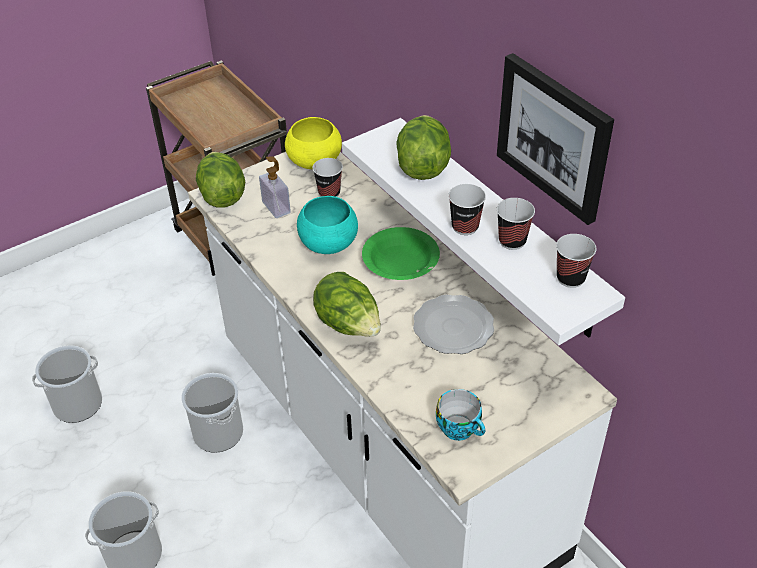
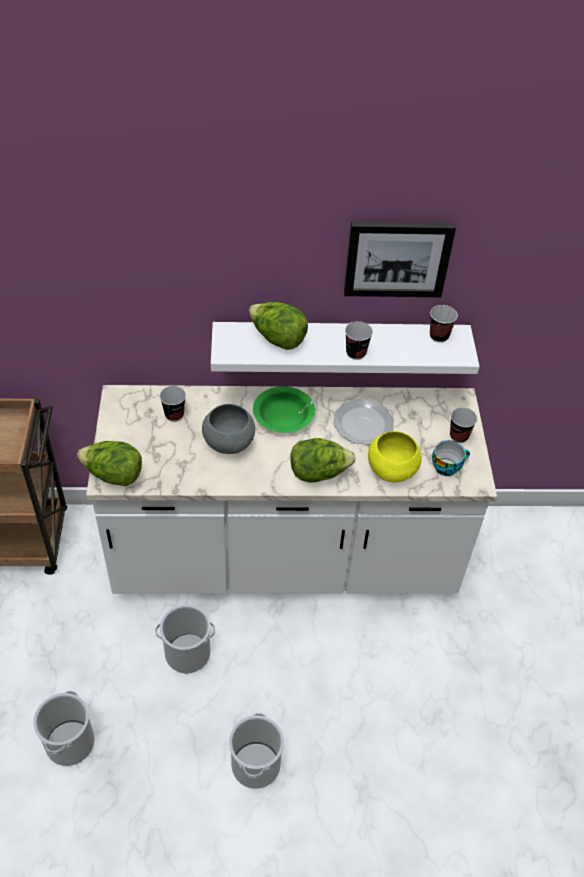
camera: 60 degrees left, 5 degrees up
(276, 207) = (160, 451): soap dispenser -> none
(314, 161) = (129, 404): yellow bowl -> yellow bowl (391, 470)
(327, 244) = (228, 443): turquoise bowl -> grey bowl
(512, 241) = (387, 341): cup -> cup (459, 436)

